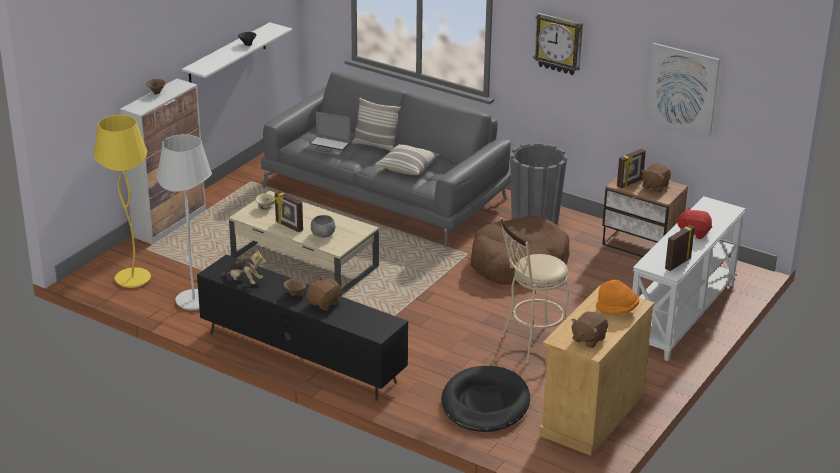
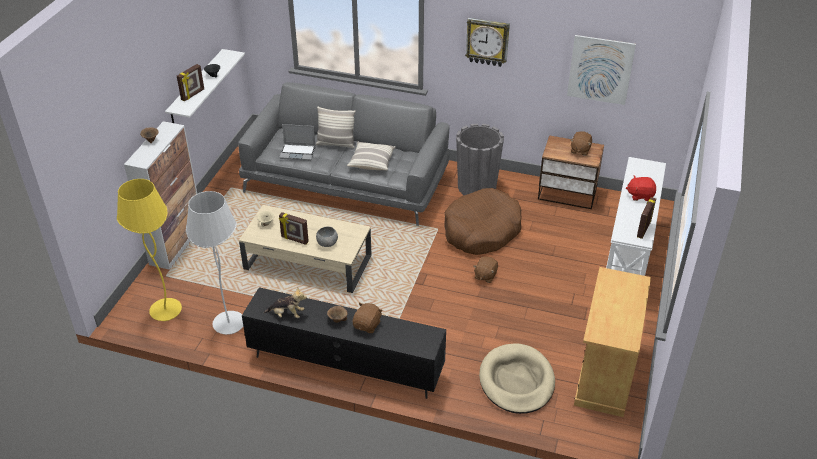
camera: 15 degrees left, 10 degrees up
(485, 403) = (516, 381): black dog bed -> beige dog bed
(531, 344) = (526, 311): beige stool -> none
(588, 339) = (618, 329): brown plush toy -> brown plush toy (485, 275)
(617, 310) = (626, 291): orange hat -> none
(630, 183) = (559, 150): picture frame -> picture frame (193, 95)

